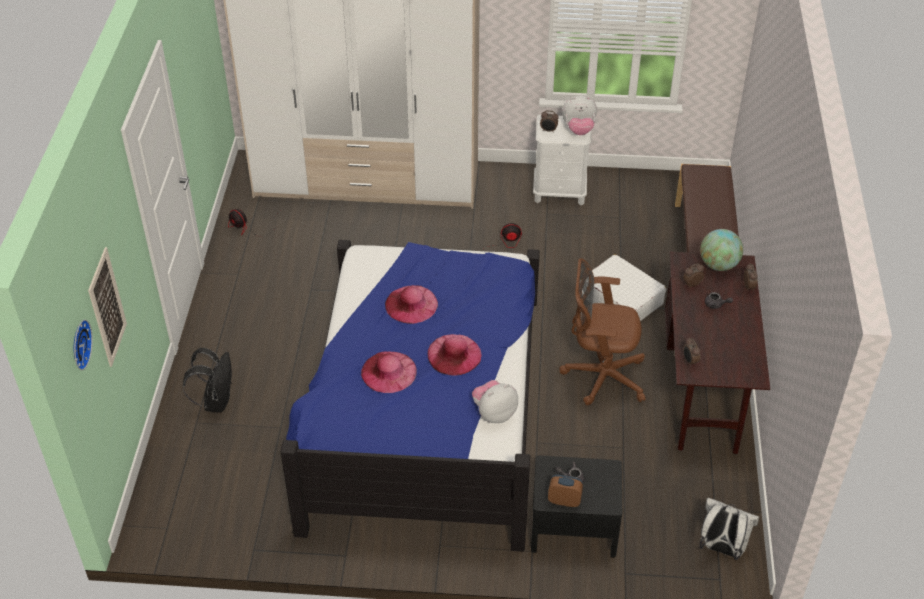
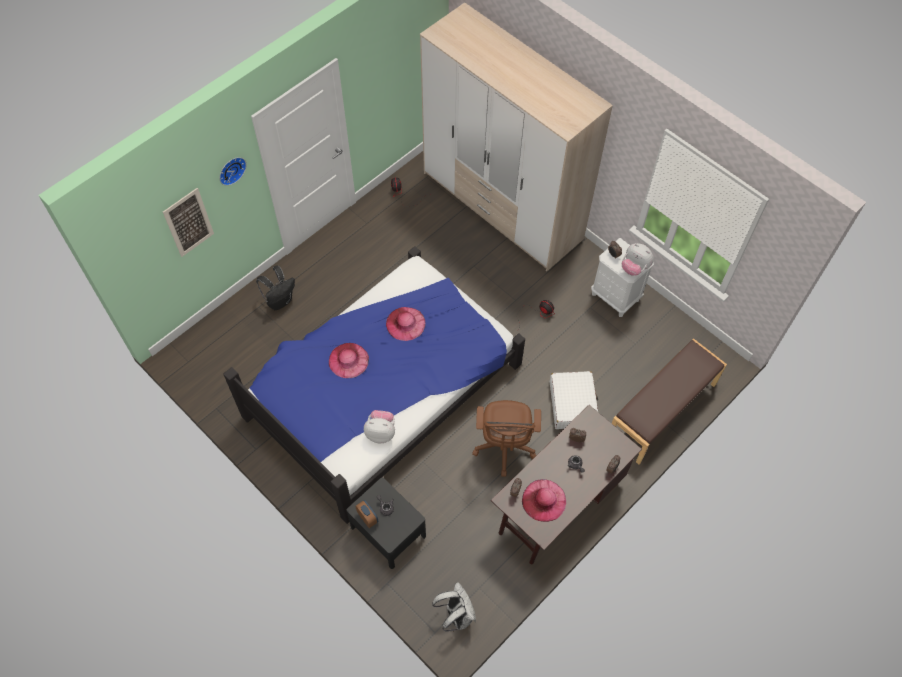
camera: 40 degrees right, 15 degrees up
(79, 344) = (138, 241): wall clock -> wall clock (231, 169)
(454, 354) = (395, 376): pink hat -> pink hat (544, 500)
(600, 376) = (504, 447): brown office chair -> brown office chair turned 135 degrees counterclockwise
(718, 265) = (610, 438): globe -> none

